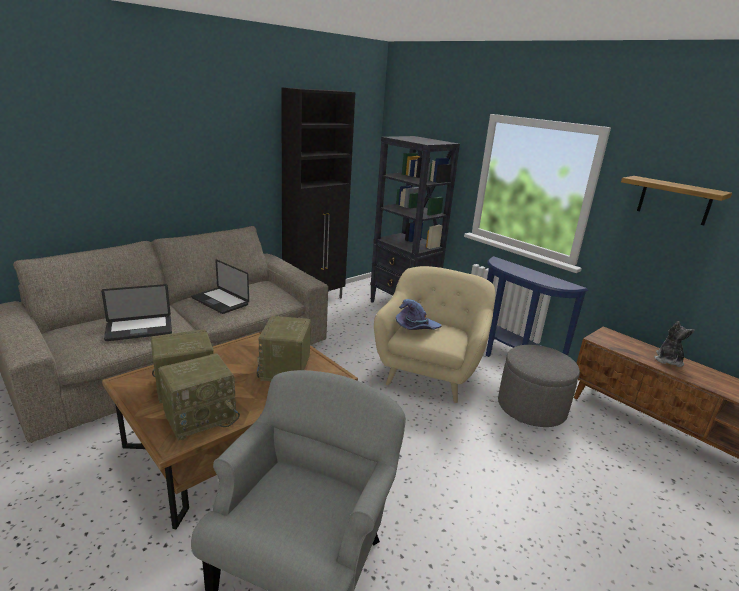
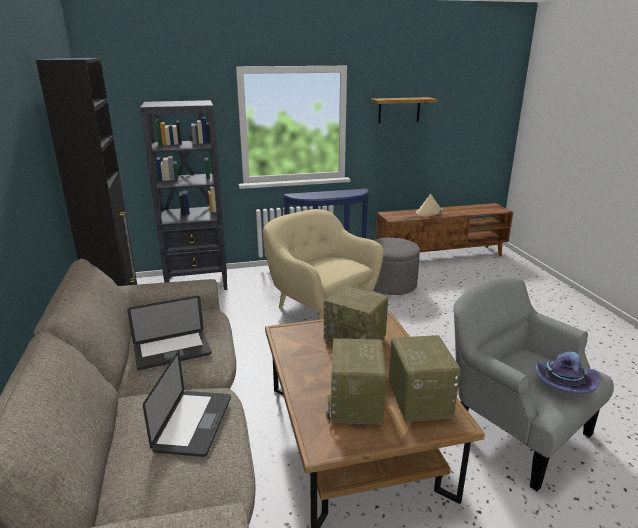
camera: 60 degrees left, 0 degrees up
(416, 327) = (320, 269): purple hat -> purple hat (562, 383)
(668, 360) = (428, 212): plush toy -> beige hat

